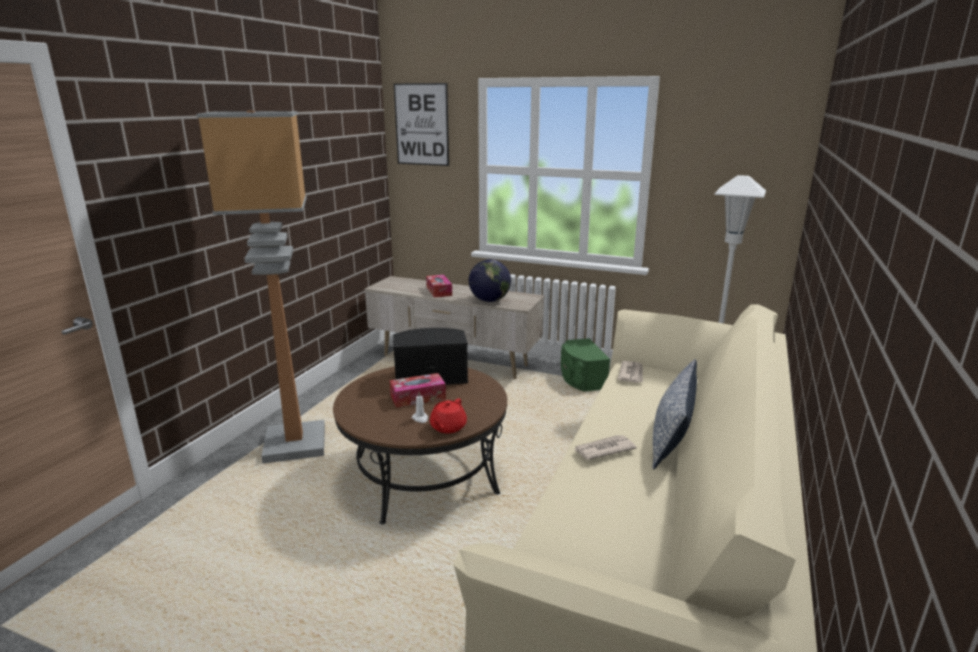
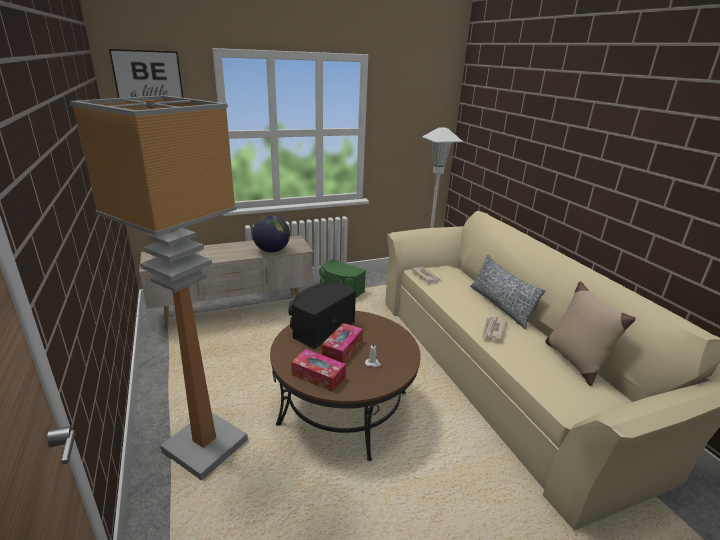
camera: 45 degrees left, 5 degrees up
(439, 291) = (216, 254): tissue box -> tissue box (318, 376)
(447, 427) = (399, 360): red teapot -> none
(657, 527) = (575, 360): none -> beige pillow

